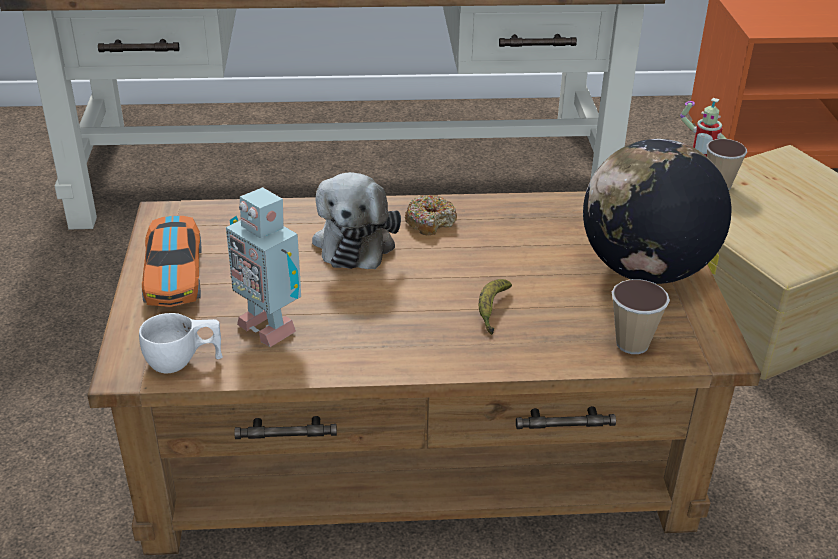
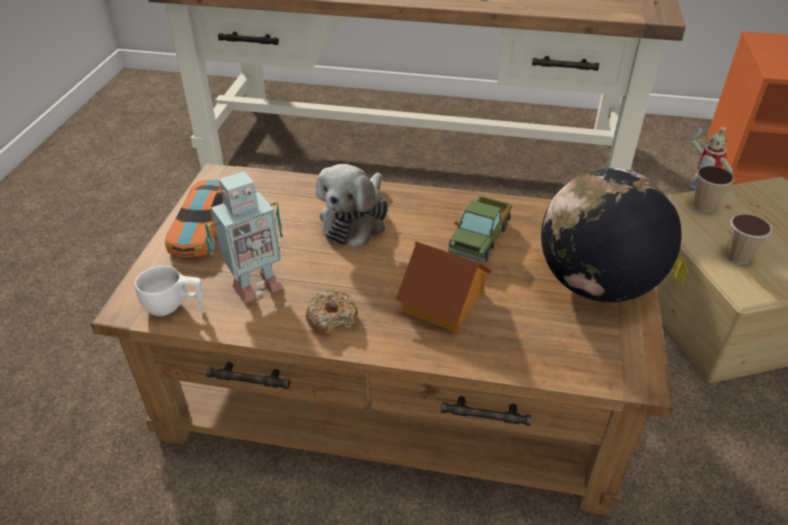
camera: 15 degrees right, 5 degrees up
(269, 326) = (254, 286): toy robot -> toy robot turned 90 degrees counterclockwise
(430, 222) = (423, 211): donut -> donut (332, 319)
(492, 310) = (444, 302): banana -> toy house
(505, 243) = (479, 239): none -> toy truck
(632, 344) = (558, 356): cup -> cup (737, 257)

